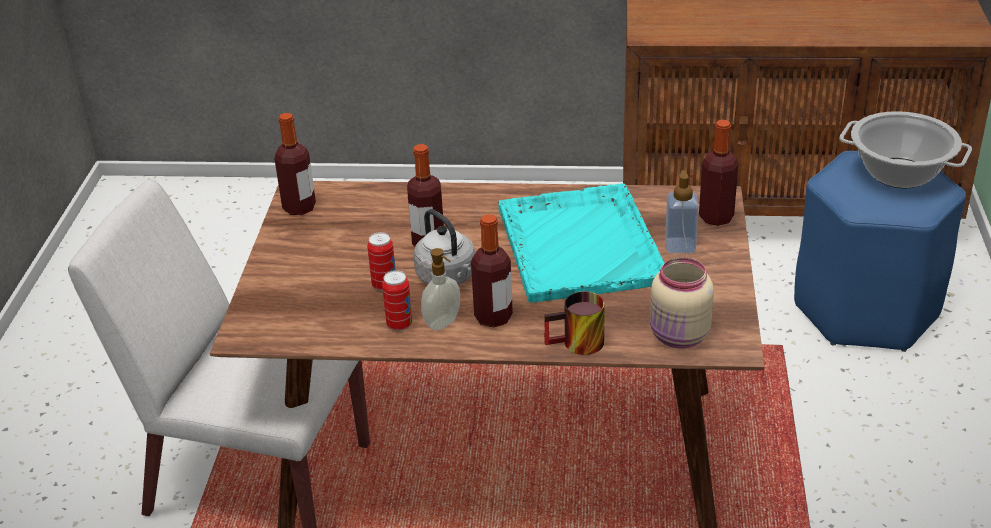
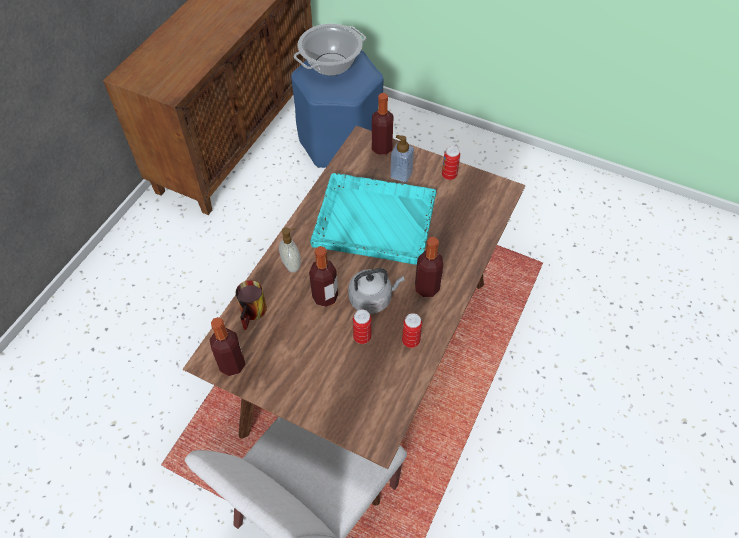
camera: 70 degrees left, 20 degrees up
(443, 323) = (420, 316): soap dispenser -> soap dispenser (292, 264)
(577, 345) = (473, 256): mug -> mug (254, 313)
(679, 337) = (486, 208): beige jar -> none
(716, 287) = (449, 175): none -> can

